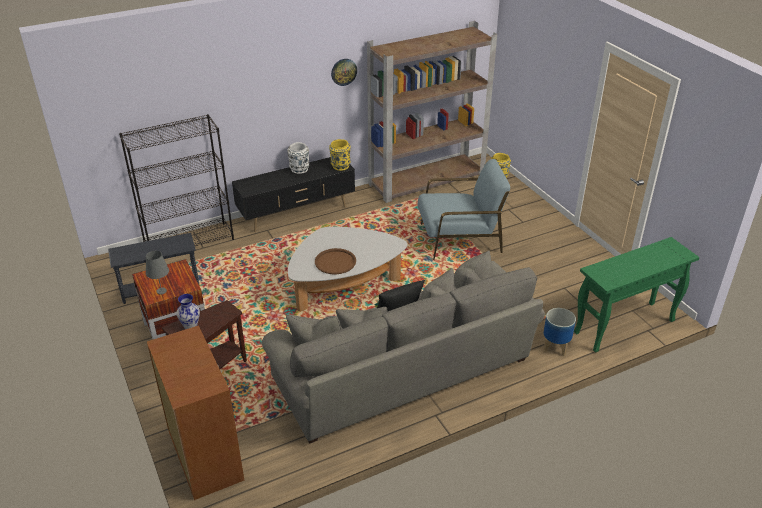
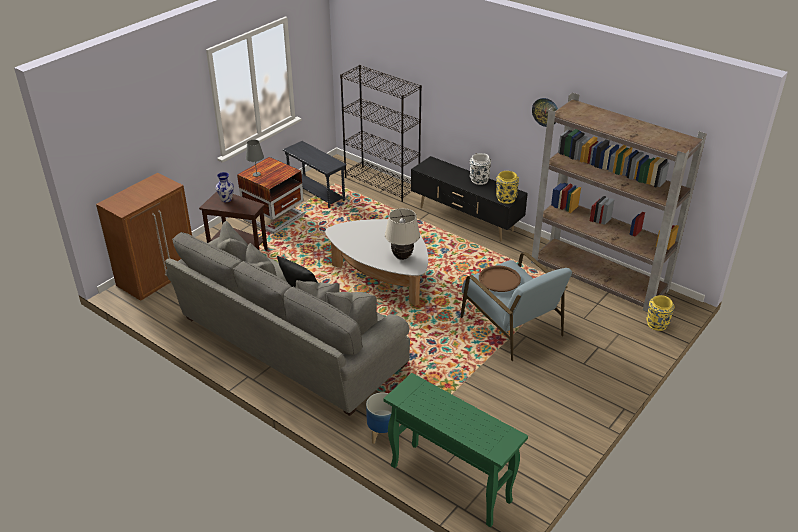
camera: 65 degrees right, 0 degrees up
(335, 262) = (363, 243): brown tray -> brown tray (499, 279)
(374, 246) = (402, 257): none -> beige table lamp

